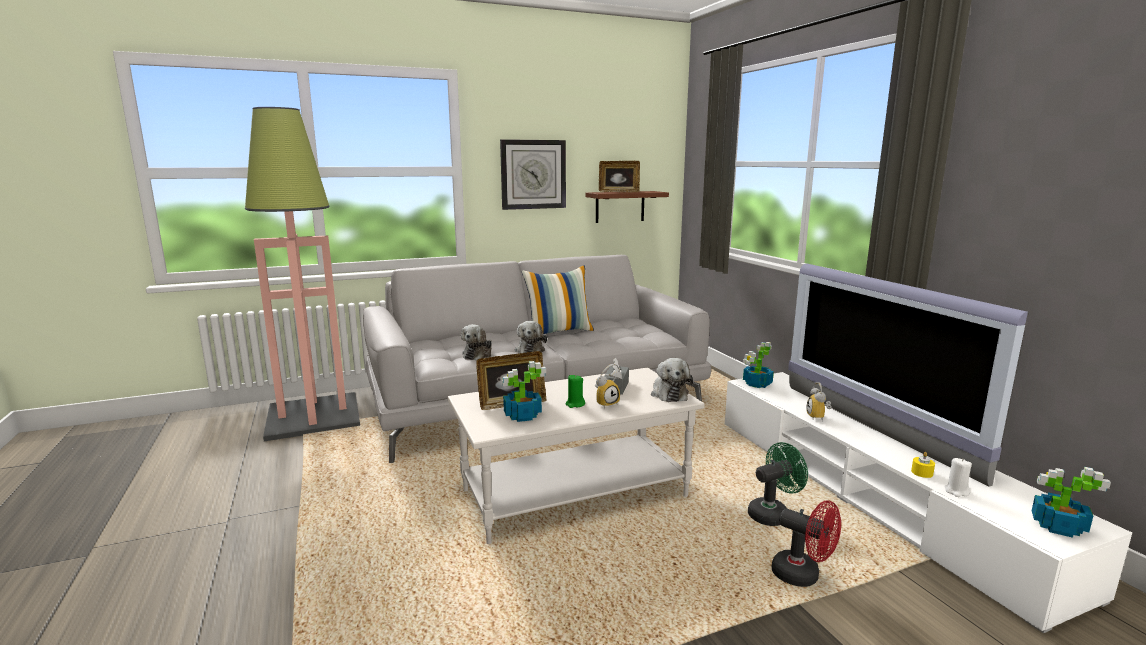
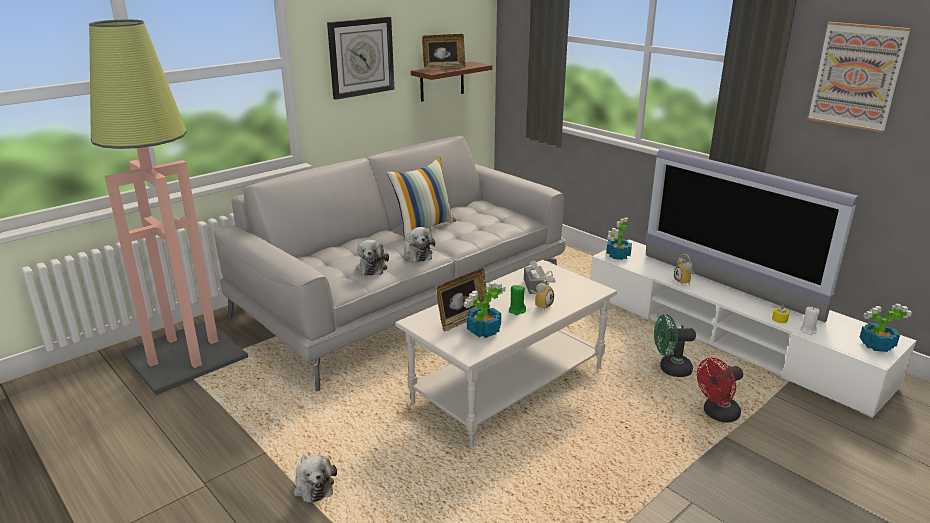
camera: 20 degrees left, 10 degrees up
(669, 393) = (583, 285): plush toy -> plush toy (313, 485)
(772, 514) = (670, 369): green fan -> green fan turned 135 degrees counterclockwise
(803, 576) = (717, 414): red fan -> red fan turned 135 degrees clockwise
(1041, 167) = (857, 76): none -> picture

